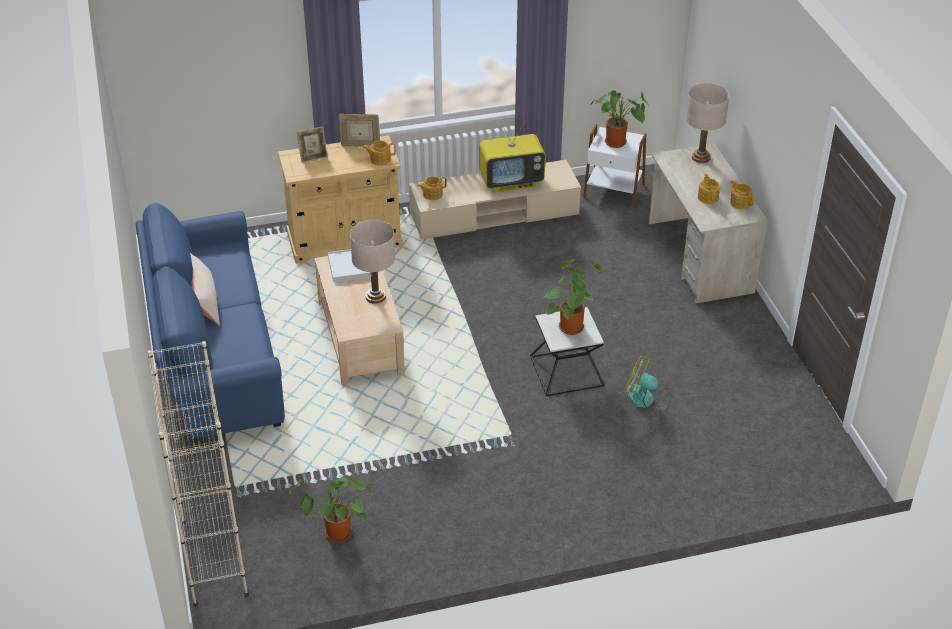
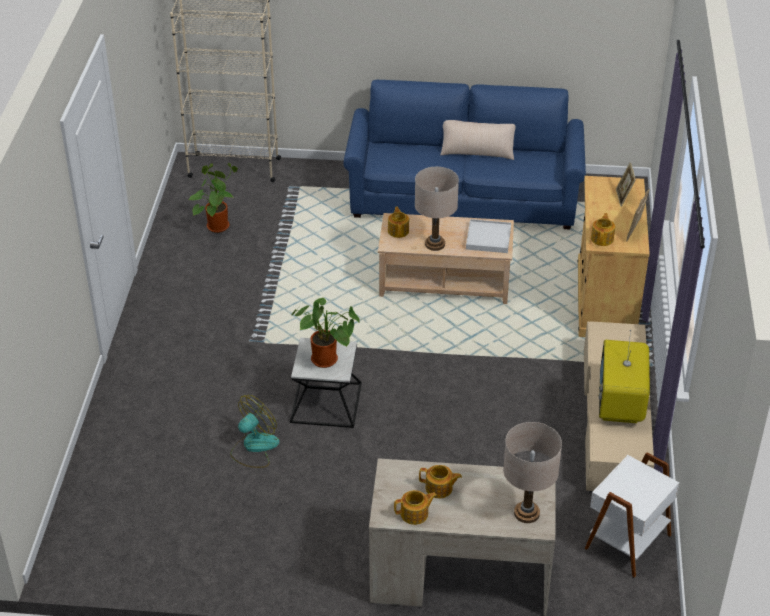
camera: 110 degrees right, 0 degrees up
(432, 194) = (616, 336): teapot -> teapot (398, 231)
(618, 142) = (634, 487): potted plant -> none

